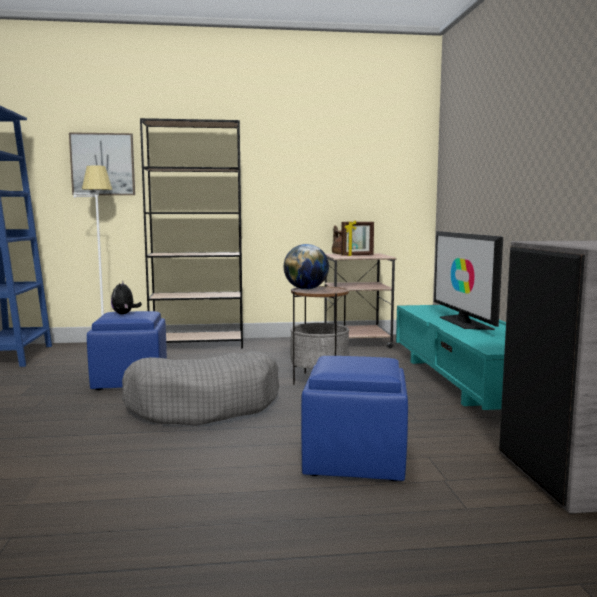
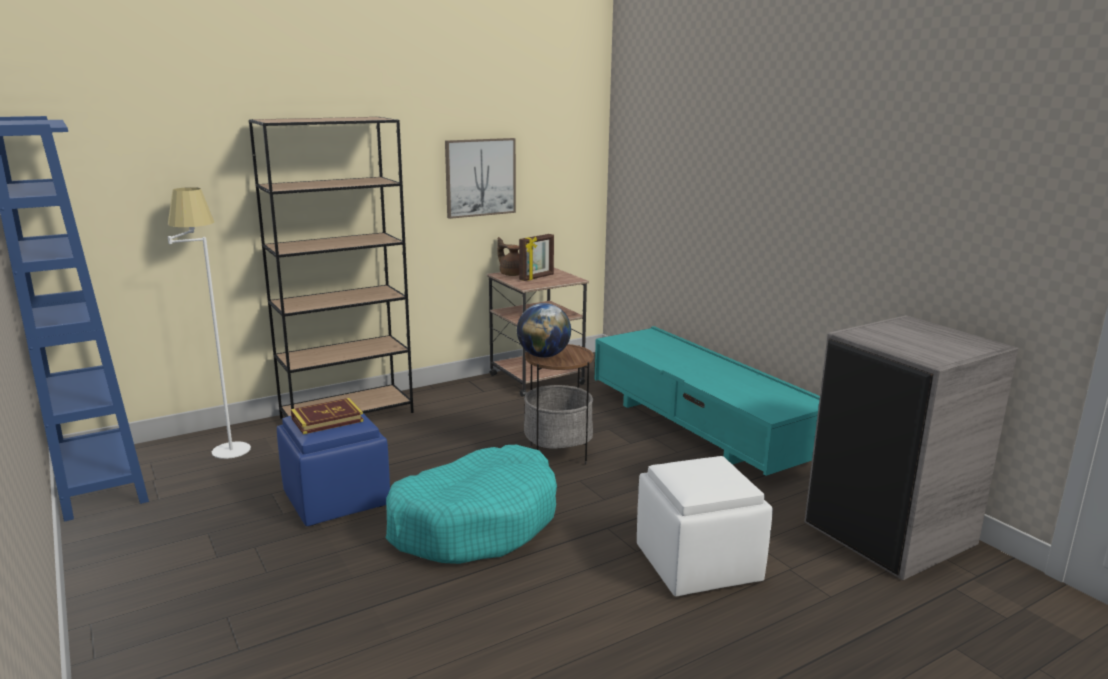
camera: 25 degrees left, 10 degrees up
(103, 164) = (183, 179): picture -> picture (480, 177)
(124, 314) = (327, 420): plush toy -> book
(205, 405) = (475, 522): grey dog bed -> turquoise dog bed
(353, 460) = (697, 565): blue ottoman -> white ottoman
(463, 322) = (697, 366): television -> none

